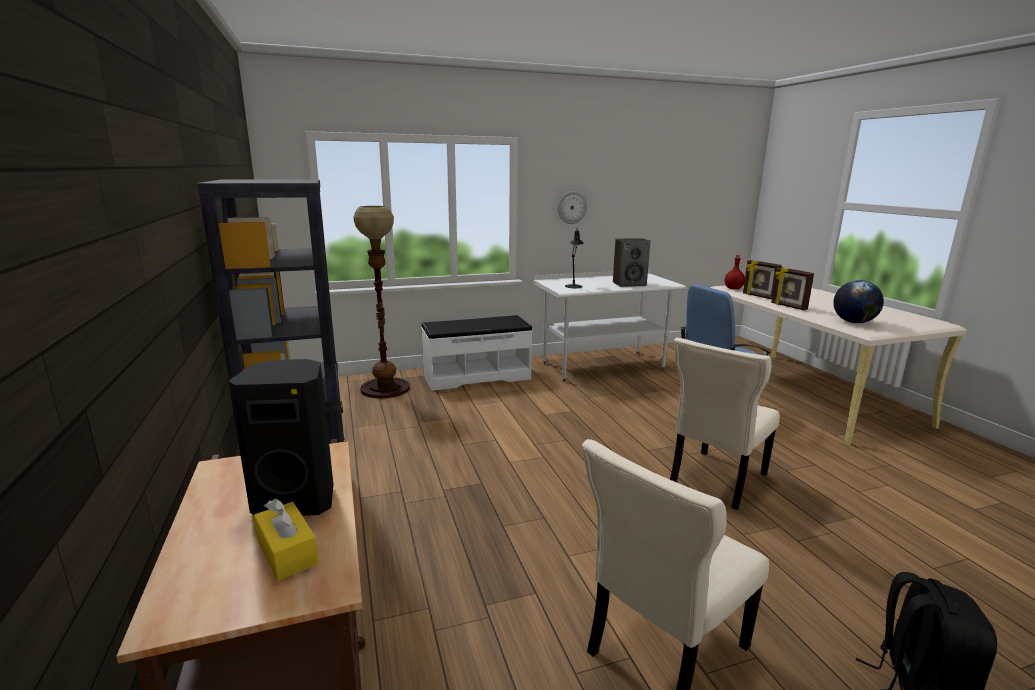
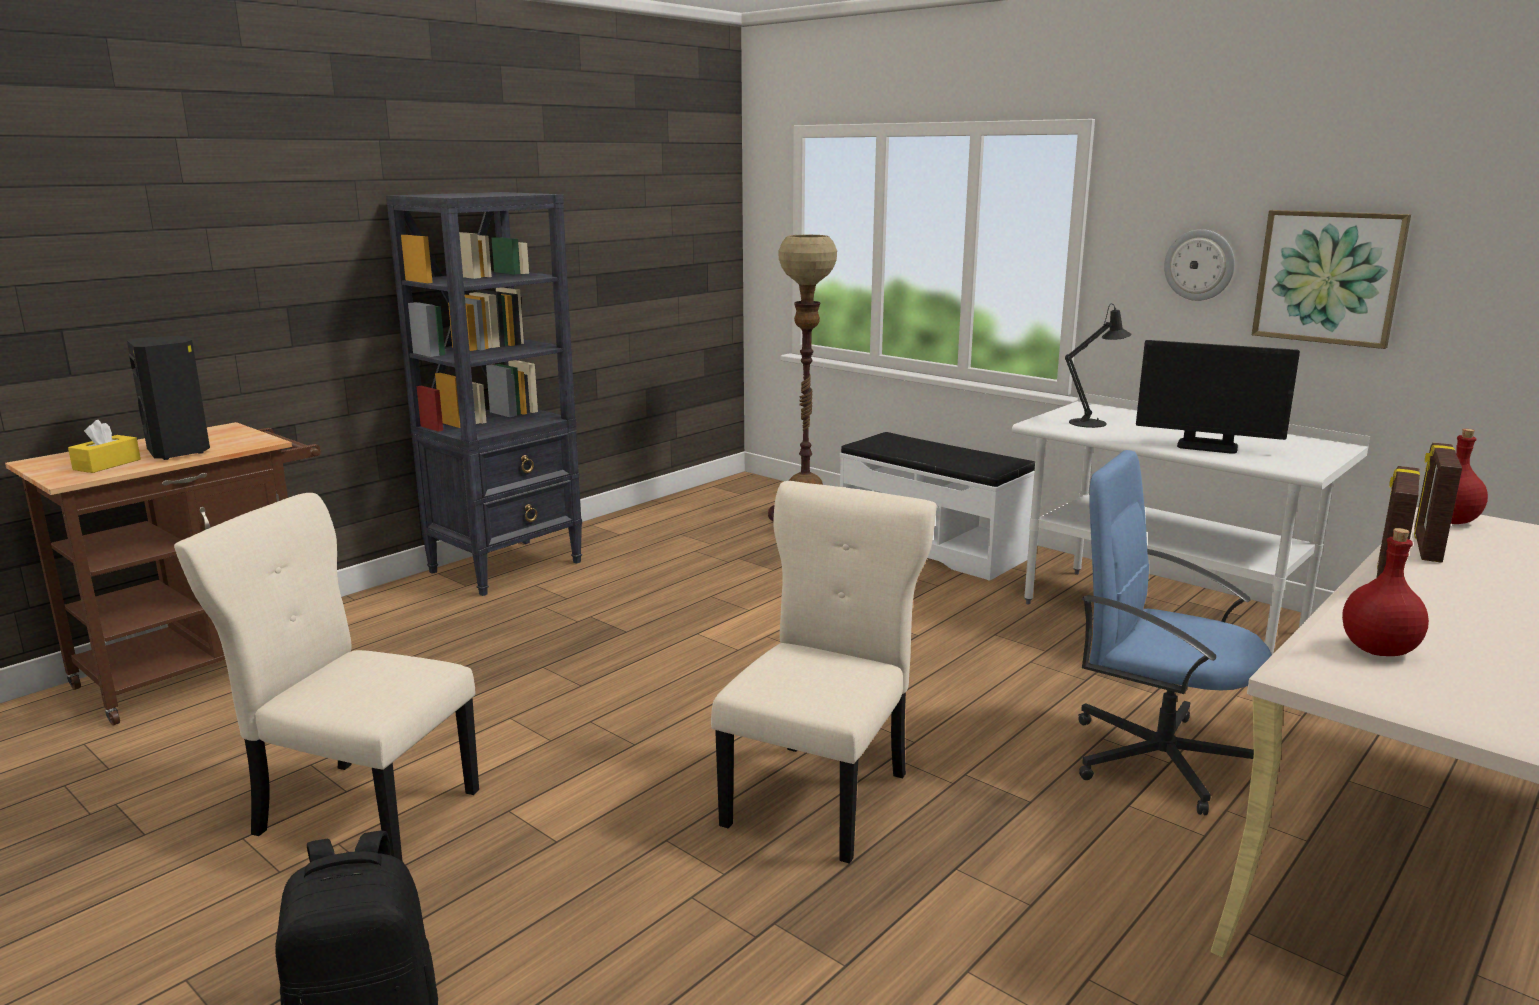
camera: 60 degrees right, 0 degrees up
(621, 208) = (1328, 277): none -> picture
(629, 284) = (1207, 446): speaker -> monitor
(716, 480) = (821, 795): beige chair -> beige chair turned 105 degrees clockwise
(853, 322) = (1378, 649): globe -> red bottle

